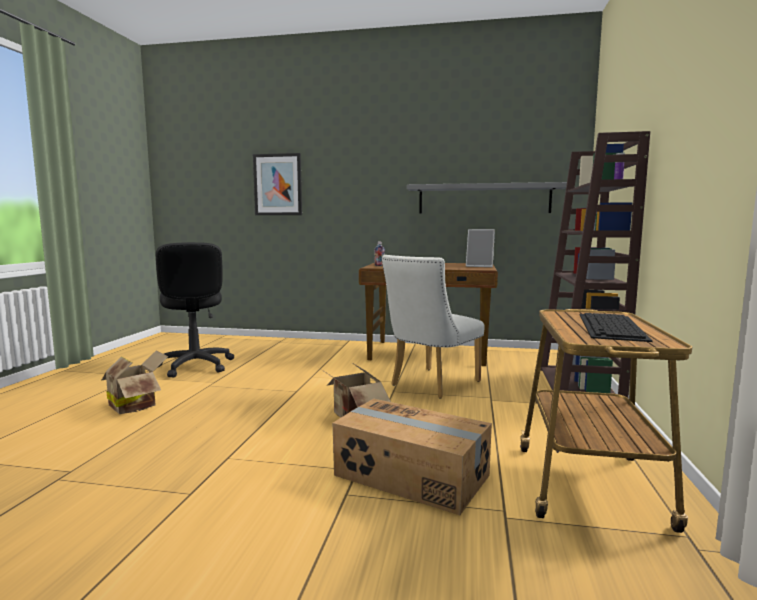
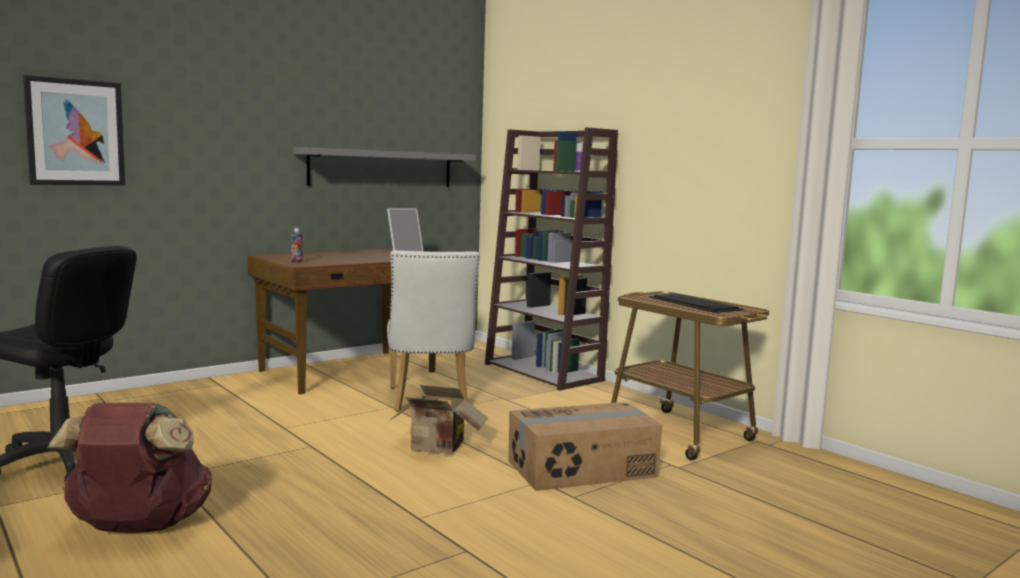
camera: 50 degrees left, 0 degrees up
(135, 405) = (138, 528): cardboard box -> brown backpack

